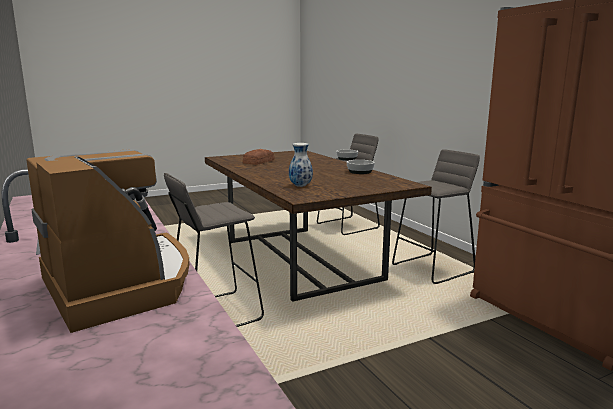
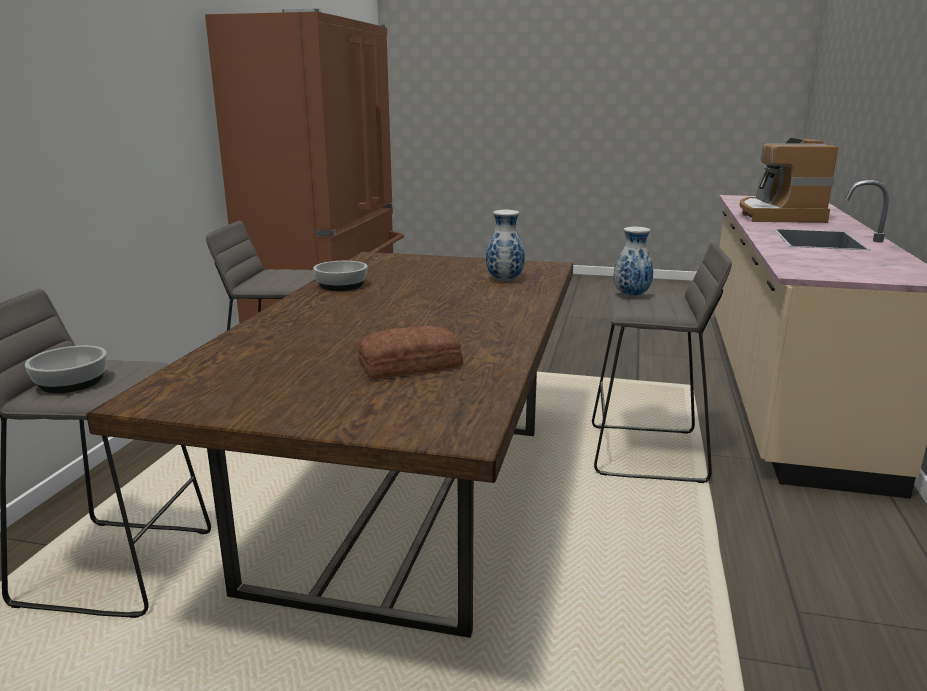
camera: 140 degrees left, 5 degrees up
(234, 212) = (631, 295): none -> vase

